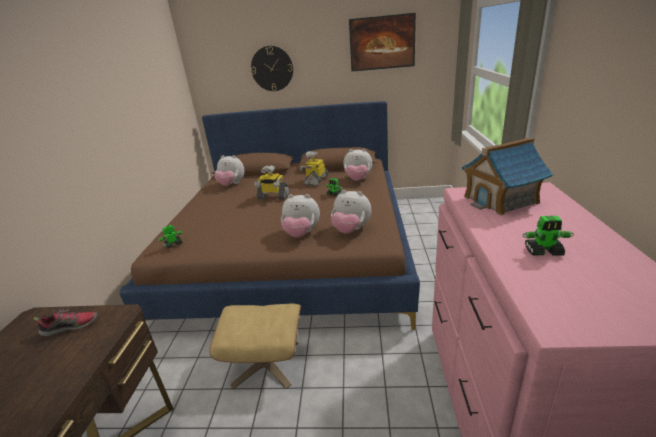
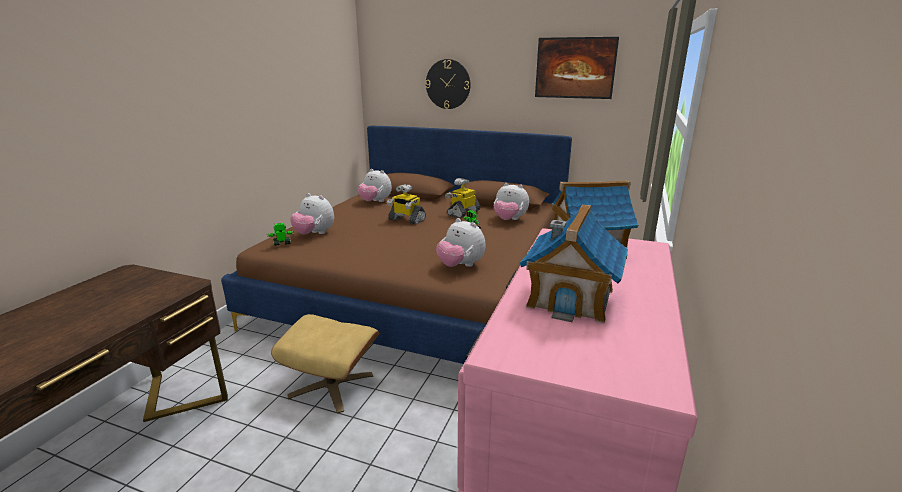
camera: 15 degrees right, 5 degrees down
(71, 326) = (149, 284): shoe -> none
(301, 233) = (408, 259): plush toy -> plush toy (314, 234)
(544, 251) = (571, 297): toy robot -> toy house

